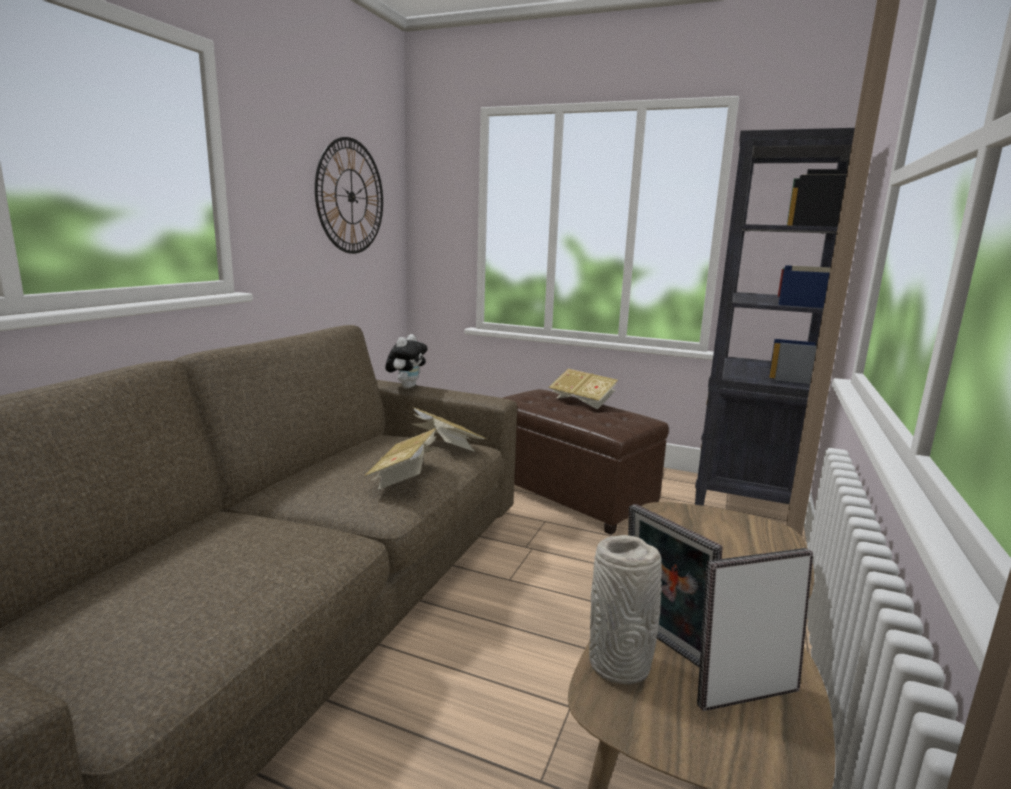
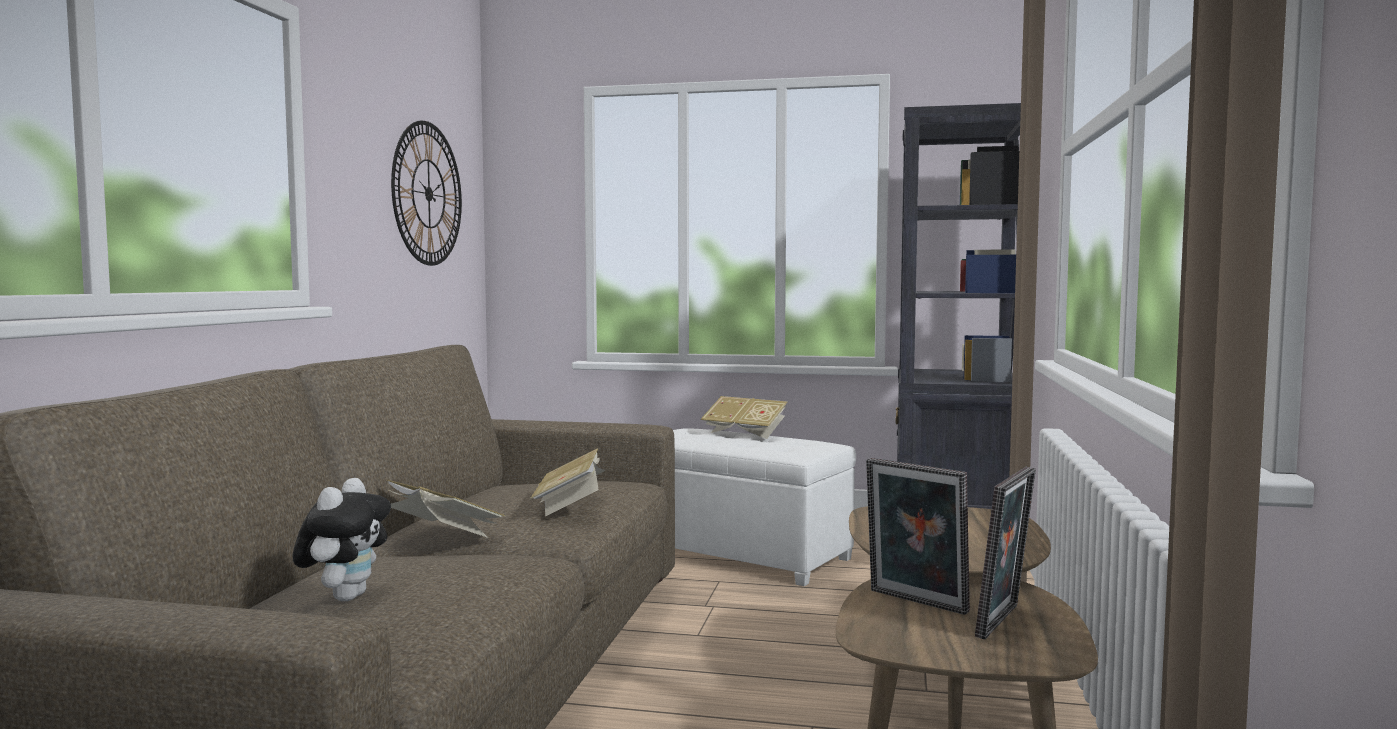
camera: 10 degrees left, 10 degrees down
(407, 387) = (529, 422): plush toy -> plush toy (345, 596)
(446, 445) = (597, 481): book -> book (441, 533)
(569, 494) = (738, 554): brown ottoman -> white ottoman
(621, 665) = (881, 618): grey vase -> none
(744, 692) = (1004, 622): picture frame -> picture frame turned 150 degrees clockwise

